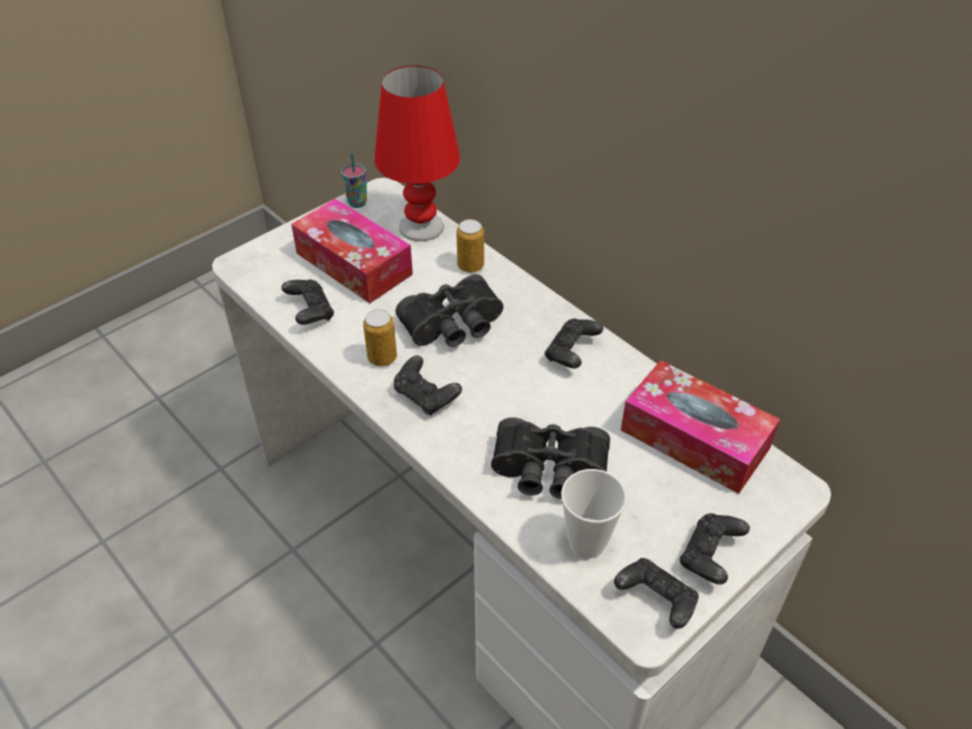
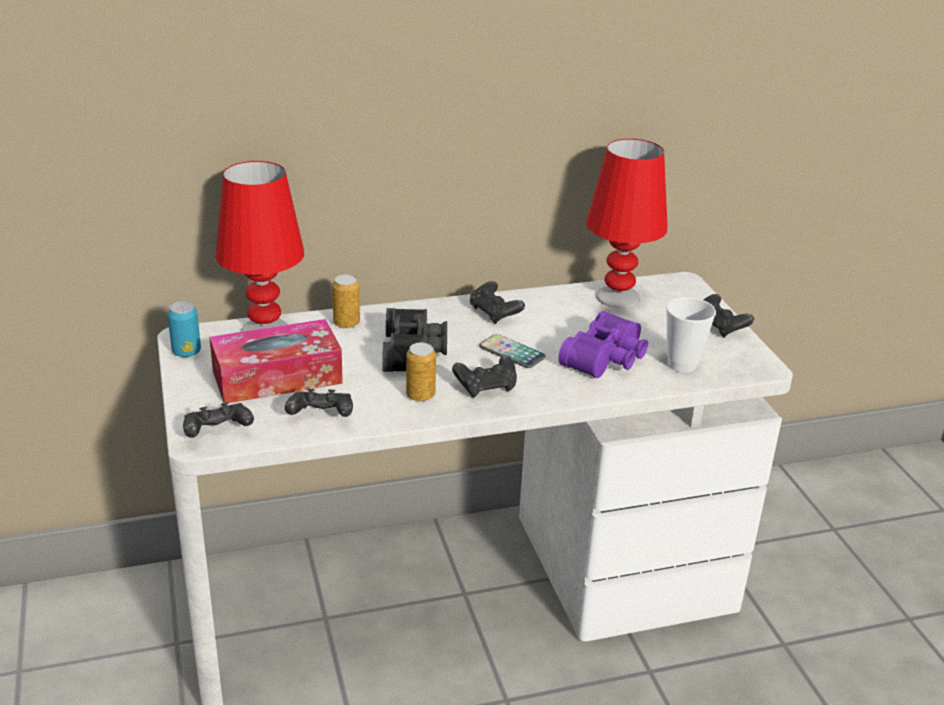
camera: 65 degrees left, 15 degrees down
(357, 203) = (186, 352): cup -> can
(504, 392) = (512, 352): none -> phone
(549, 472) = (608, 359): black binoculars -> purple binoculars
(656, 600) = (743, 356): black game controller -> black game controller (217, 433)
(694, 439) = (617, 298): tissue box -> red table lamp

